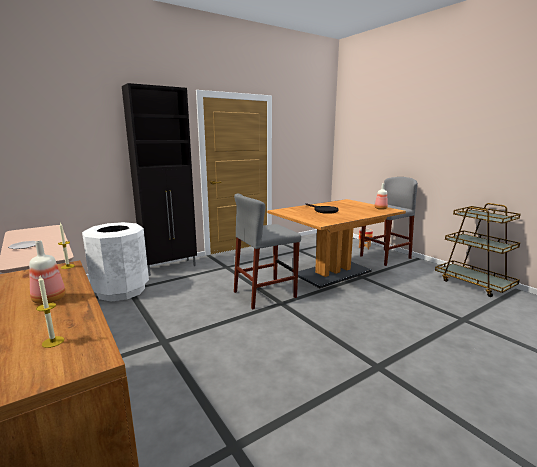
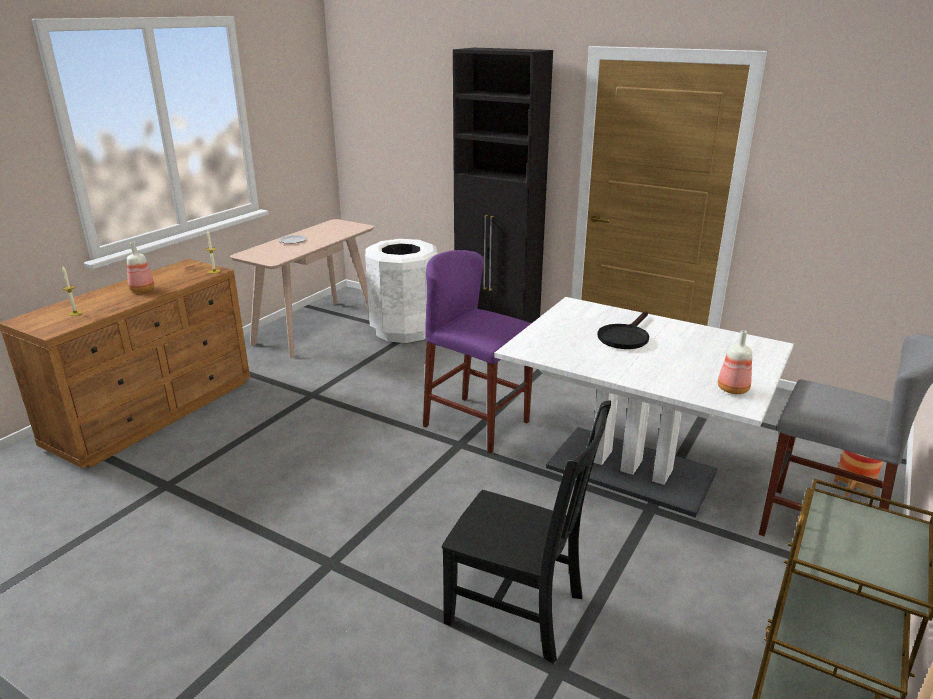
camera: 65 degrees right, 10 degrees up
(265, 294) = (476, 424): grey stool -> purple stool
(333, 273) = (630, 470): brown dining table -> white dining table
(425, 319) = (519, 611): none -> black chair

